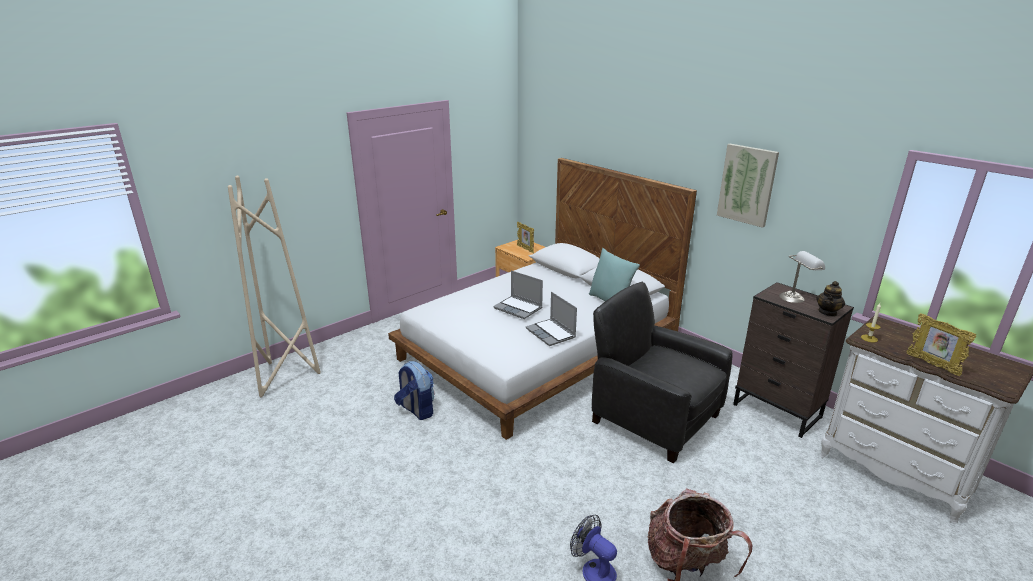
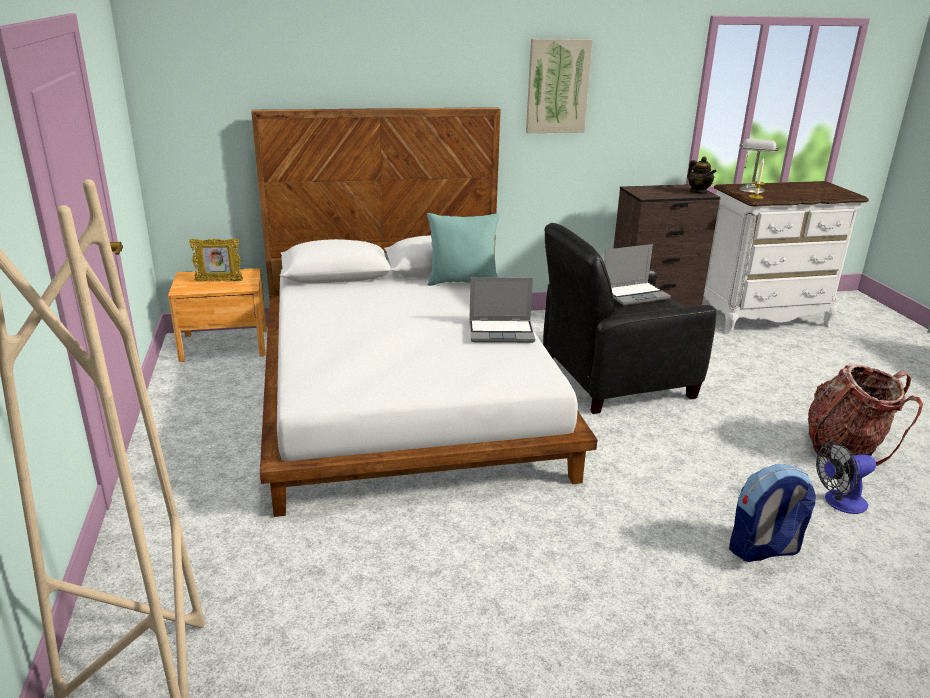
camera: 60 degrees left, 0 degrees up
(416, 410) = (445, 538): backpack -> backpack (763, 550)
(519, 308) = (411, 329): laptop -> laptop (635, 294)
(796, 296) = (657, 190): white table lamp -> white table lamp (750, 188)
(932, 365) = (810, 197): picture frame -> none

